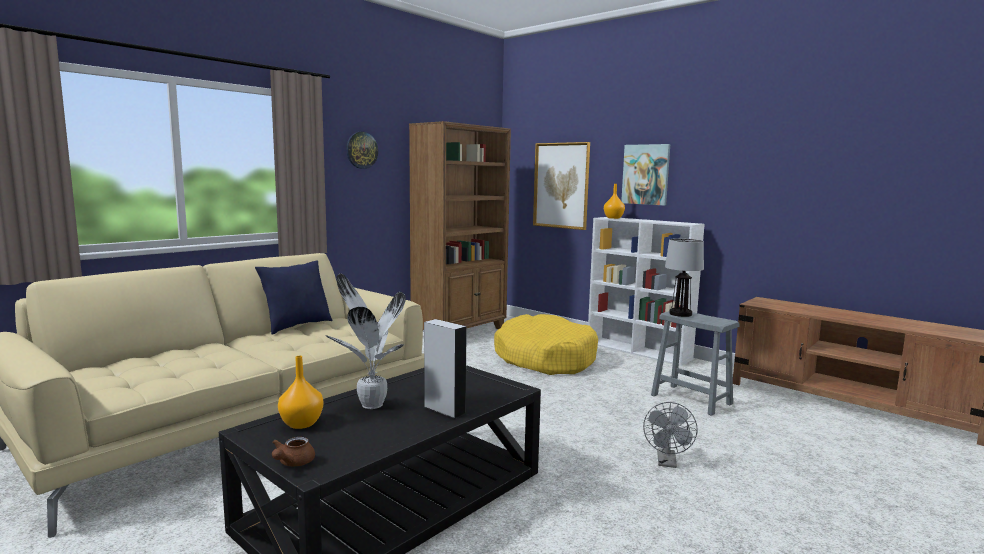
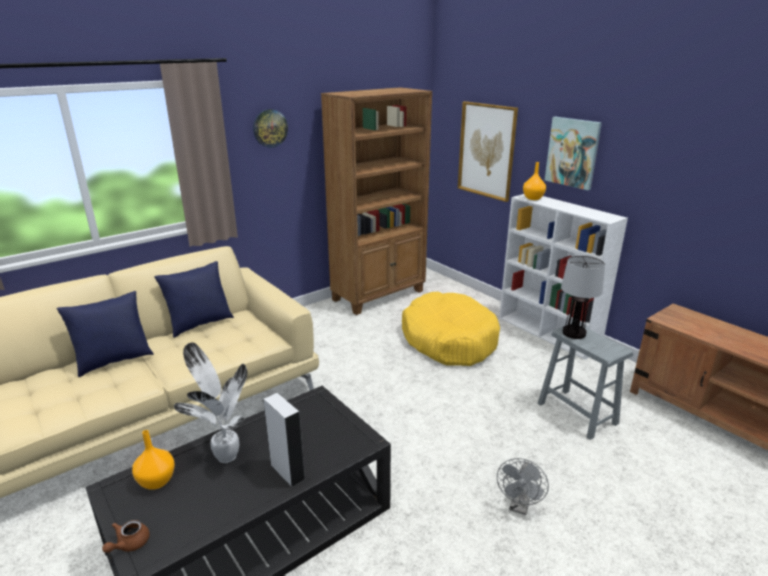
camera: 10 degrees right, 15 degrees up
(210, 350) = (114, 361): none -> blue pillow

